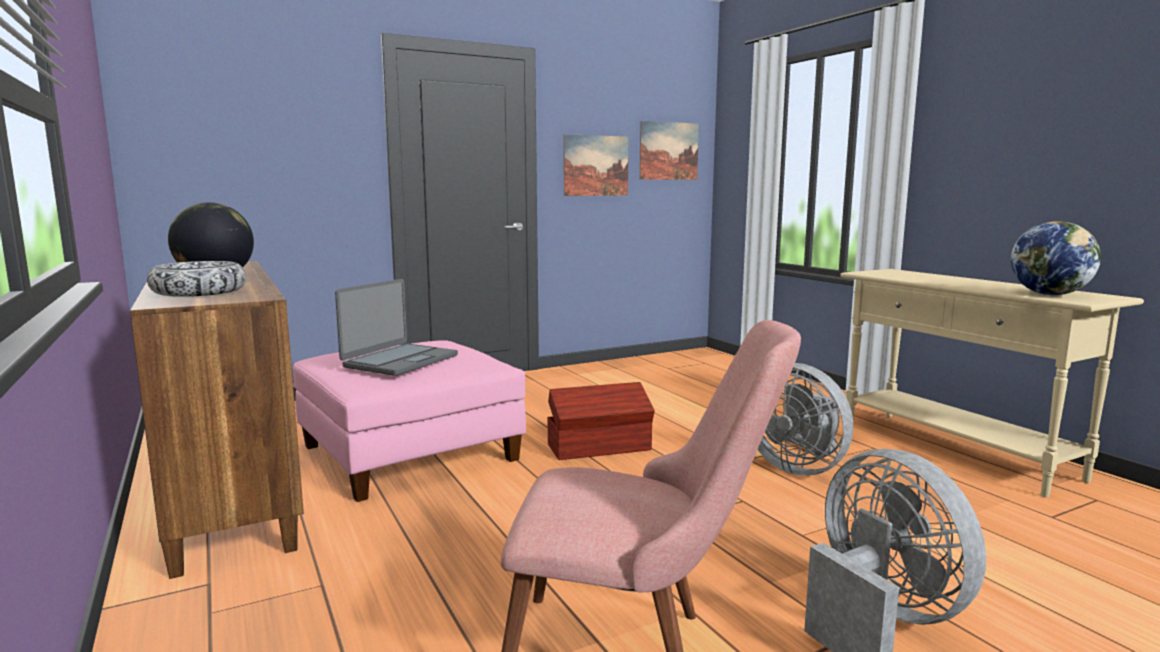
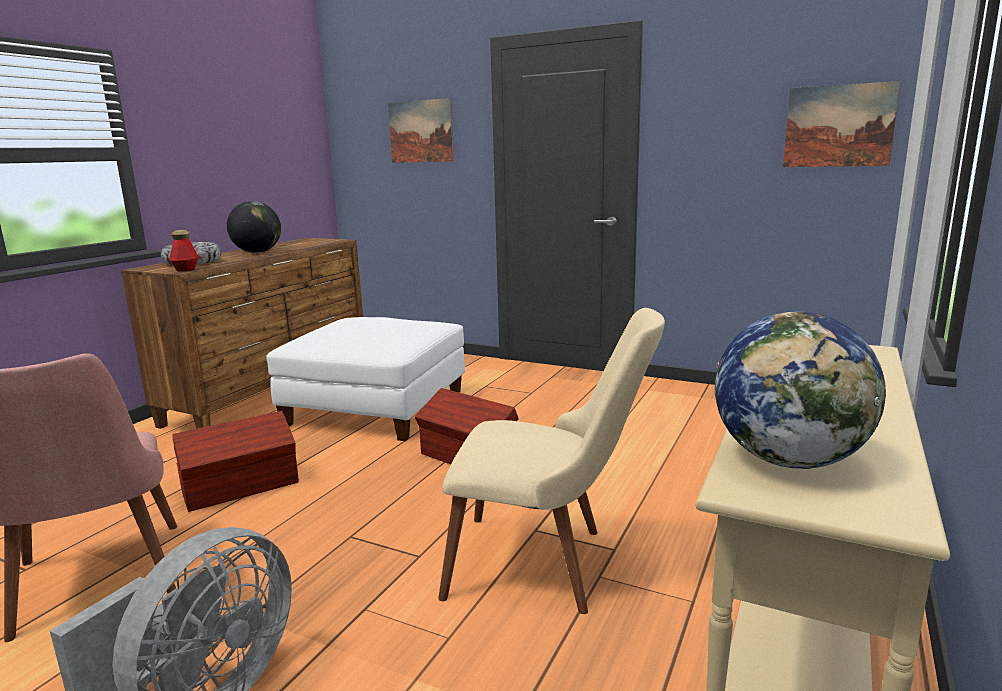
camera: 55 degrees right, 5 degrees up
(258, 296) = (185, 269): none -> bottle
(400, 361) = (351, 332): laptop -> none
(410, 452) = (377, 407): pink ottoman -> white ottoman
(494, 548) = (242, 487): none -> brown storage box
(596, 165) = (717, 151): picture -> picture (420, 131)
(797, 467) = (548, 563): grey fan -> beige chair

